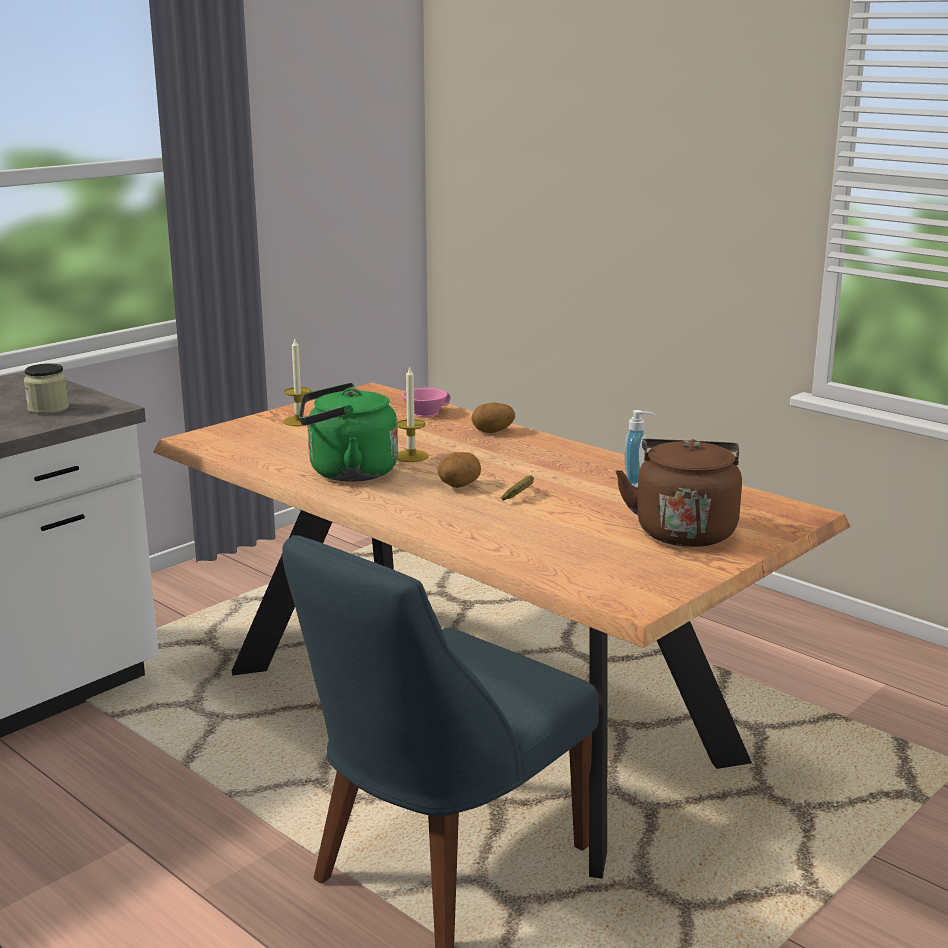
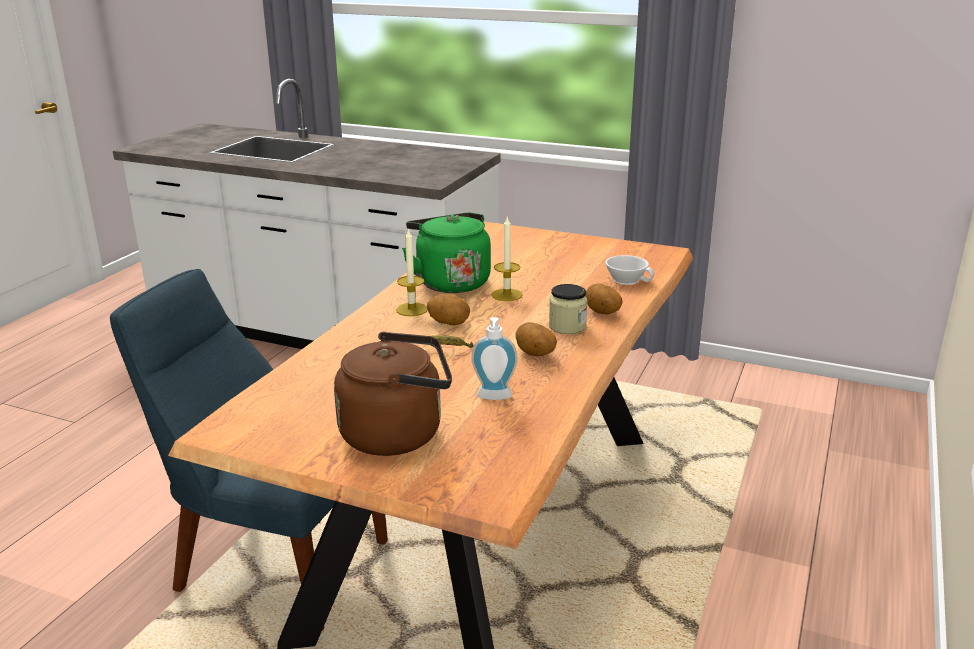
camera: 70 degrees right, 5 degrees up
(48, 408) = (417, 172): jar -> jar (567, 326)
(299, 421) = (554, 246): candle -> candle (412, 309)
(425, 412) = (628, 279): pink cup -> white cup
(561, 466) = (534, 354): none -> potato

